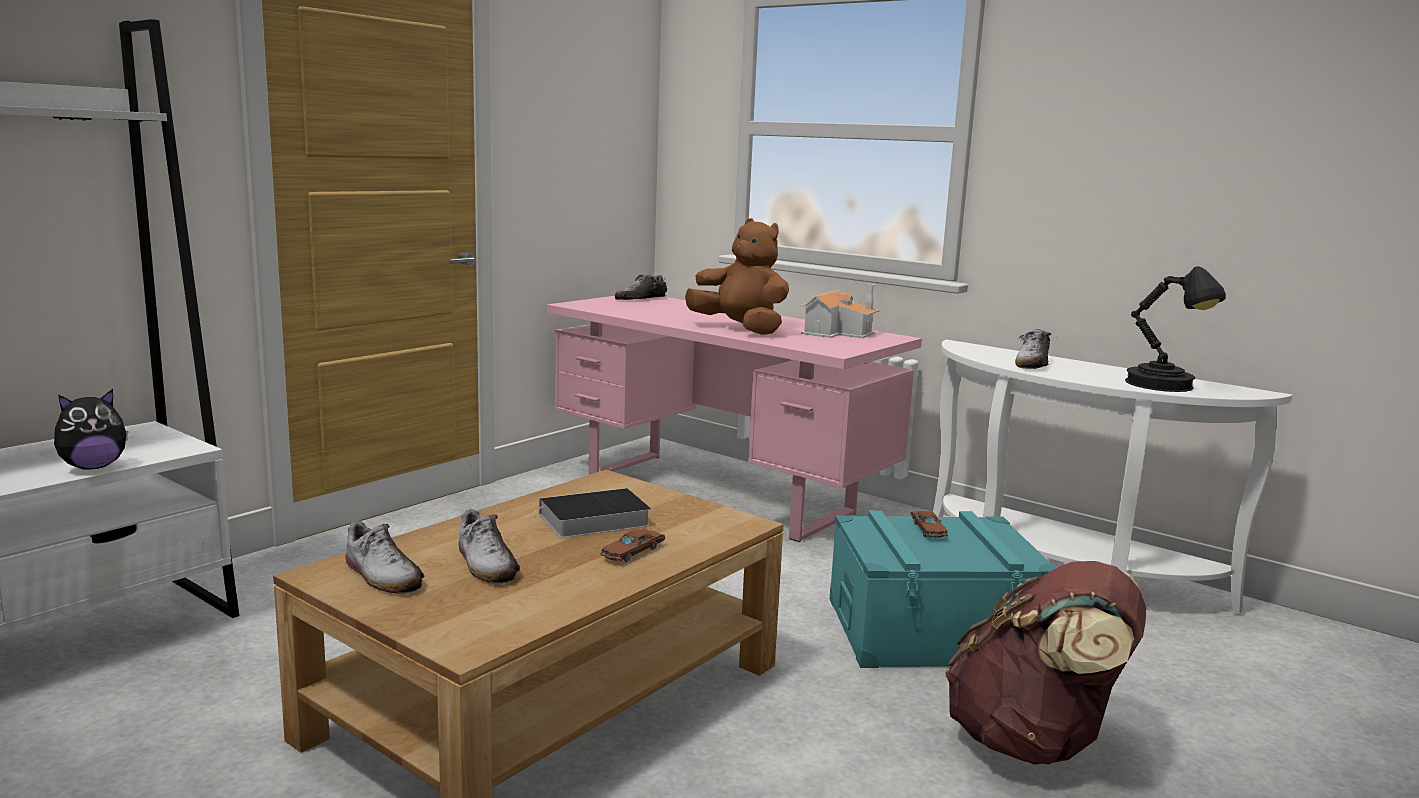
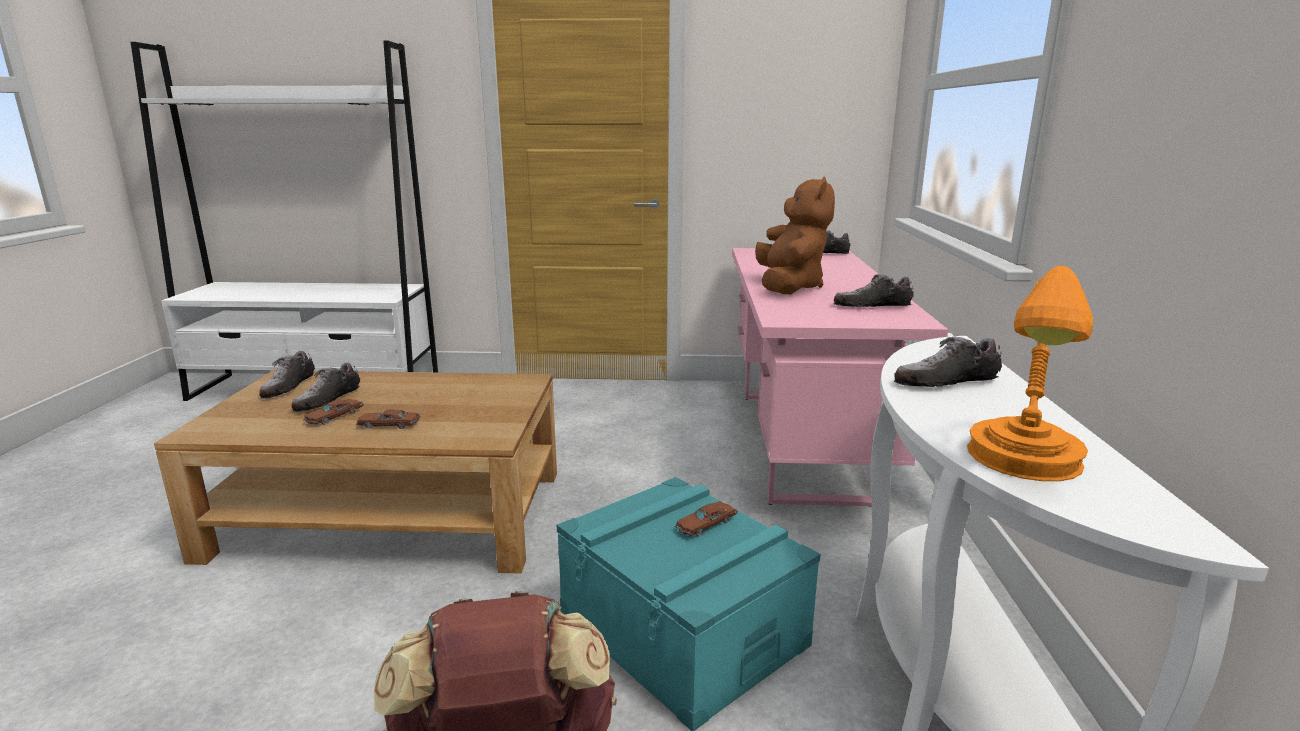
camera: 55 degrees right, 5 degrees up
(93, 467) = (338, 298): plush toy -> none
(556, 570) = (334, 416): none -> brown toy car
(591, 520) = (438, 399): book -> none
(837, 332) = (871, 306): toy house -> shoe
(1164, 385) = (1024, 460): black table lamp -> orange table lamp

